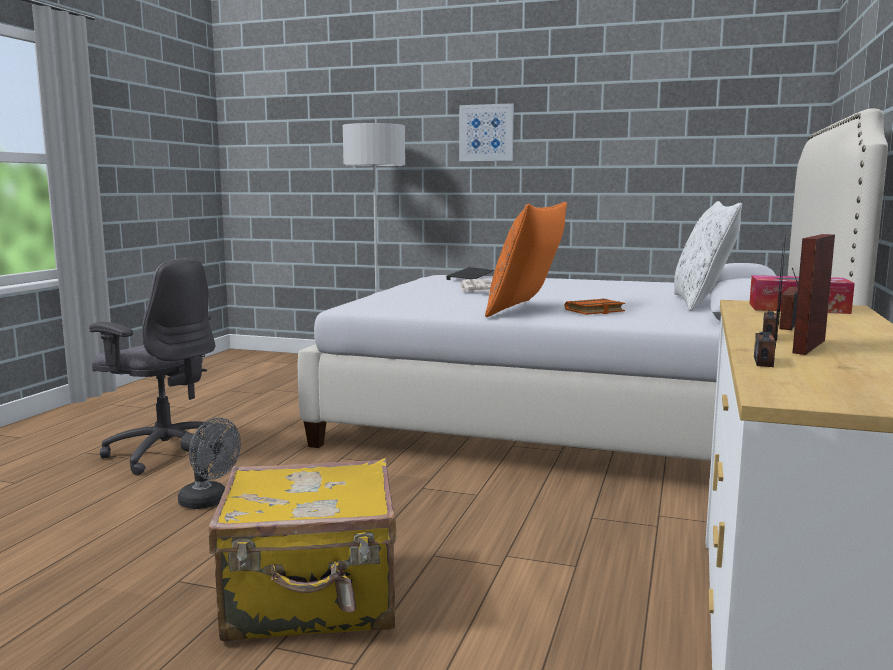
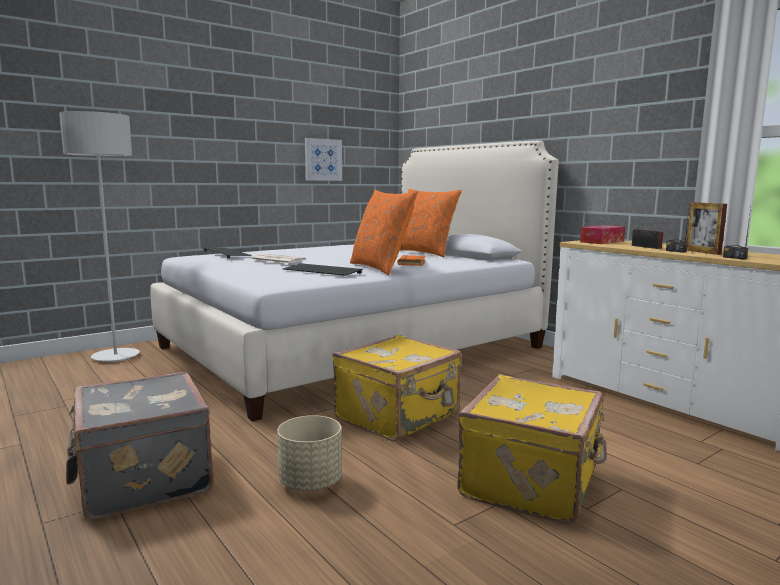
camera: 55 degrees left, 0 degrees up
(165, 453) = (142, 479): grey office chair -> grey suitcase
(209, 502) = (310, 483): grey fan -> beige planter
(405, 494) = (399, 417): none -> yellow suitcase
(450, 303) = (320, 272): none -> keyboard
(486, 133) = (186, 131): picture -> picture (323, 160)
(701, 303) = (424, 253): white pillow -> orange pillow

